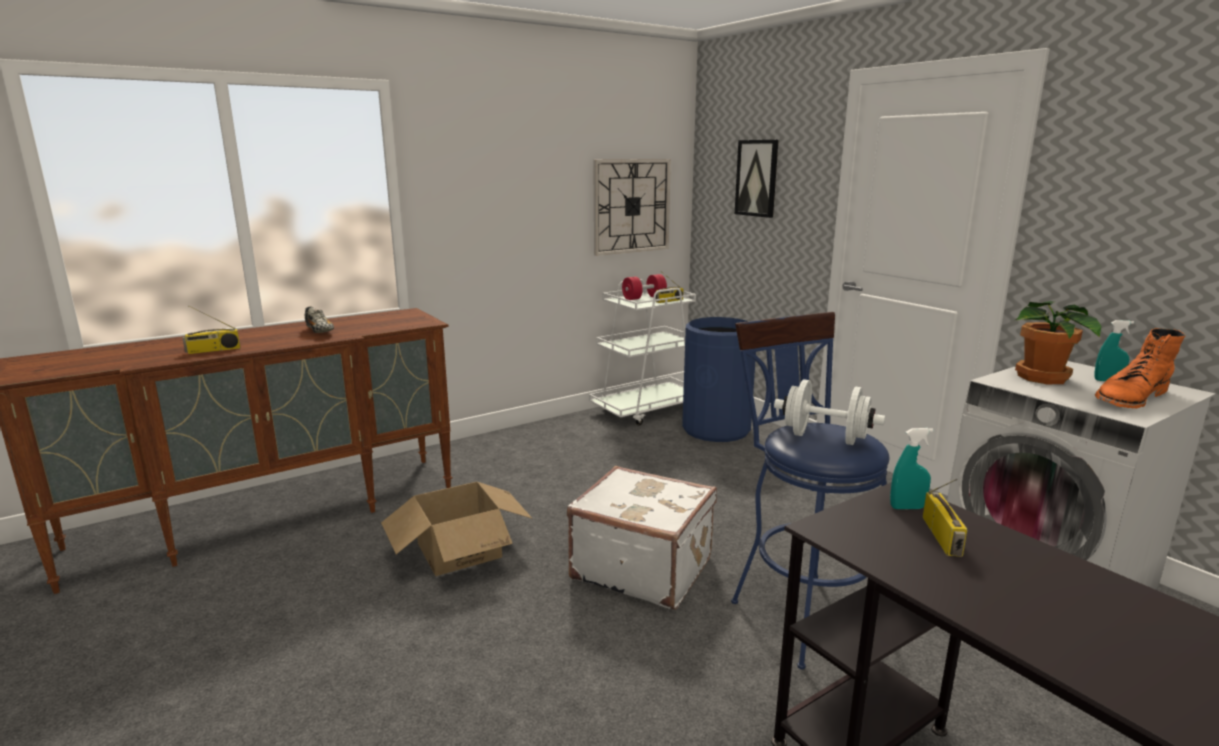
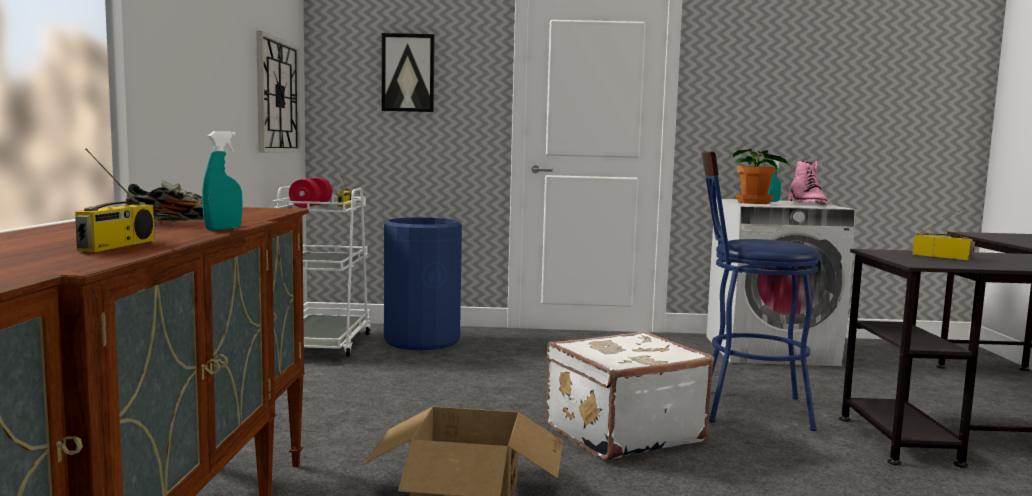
camera: 55 degrees left, 10 degrees down
(825, 438) = (768, 241): white dumbbell -> none
(907, 507) = (896, 253): turquoise spray bottle -> turquoise spray bottle (223, 229)
(1130, 398) = (806, 204): orange boot -> pink boot

